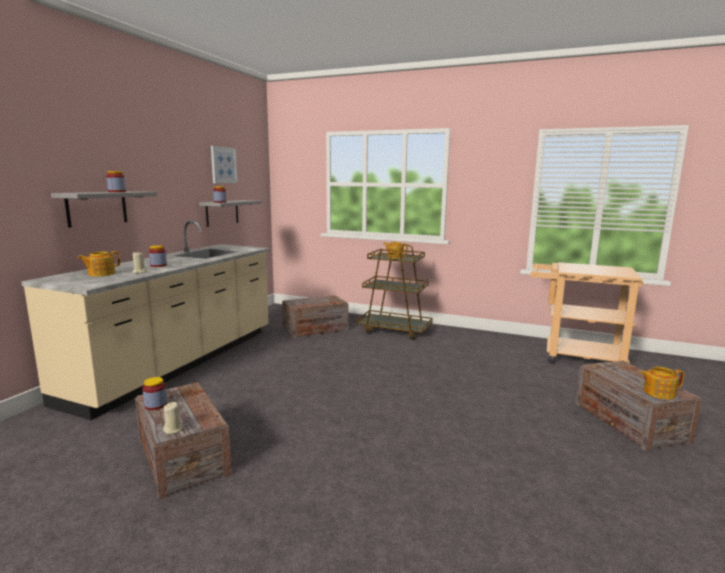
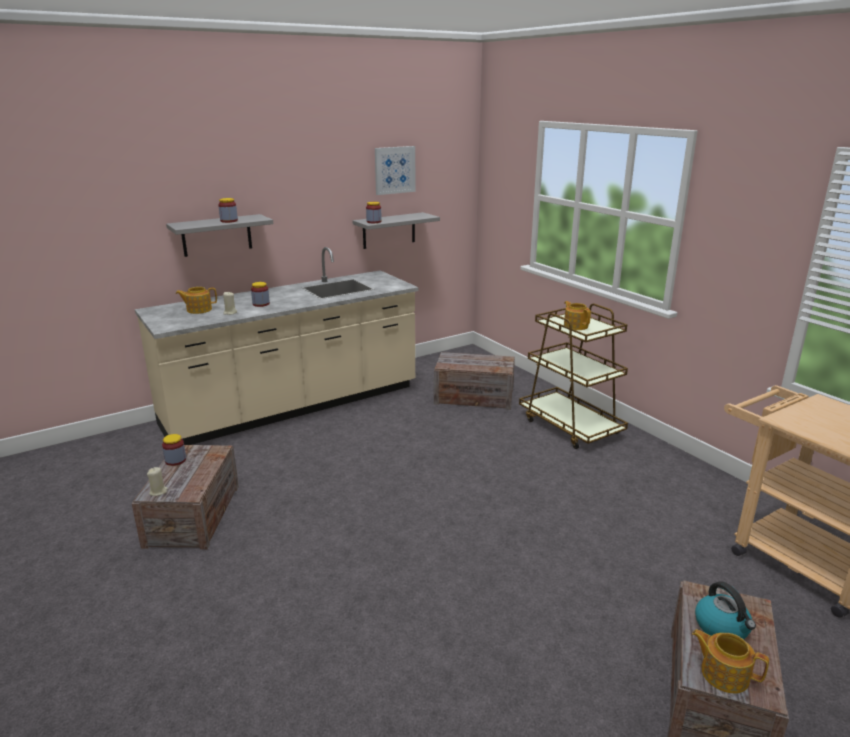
camera: 35 degrees right, 10 degrees up
(627, 376) = (722, 627): none -> kettle

